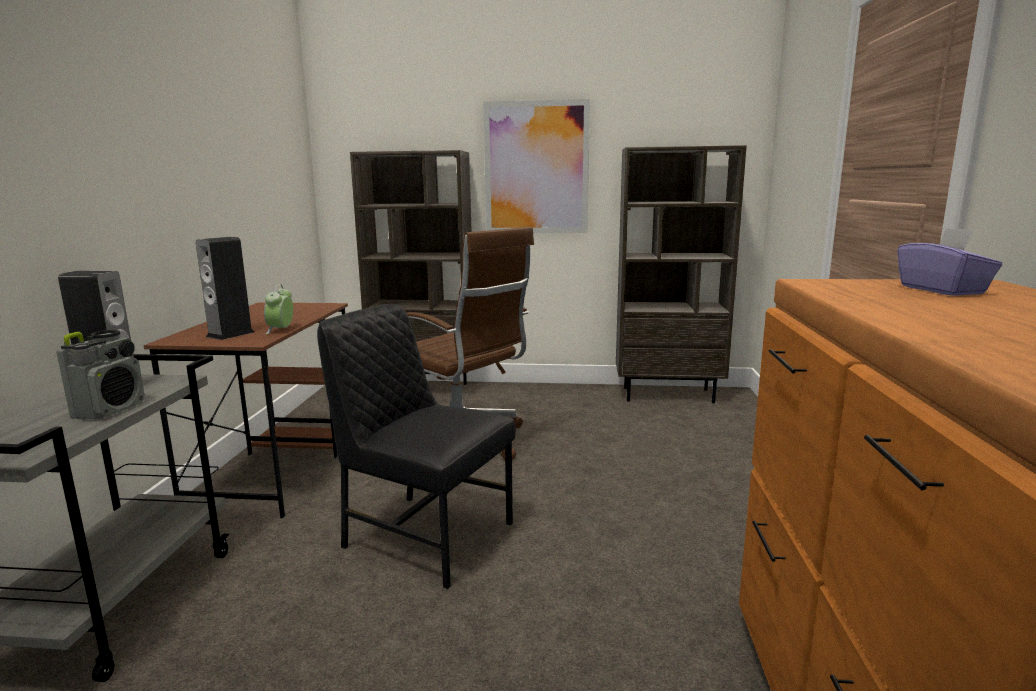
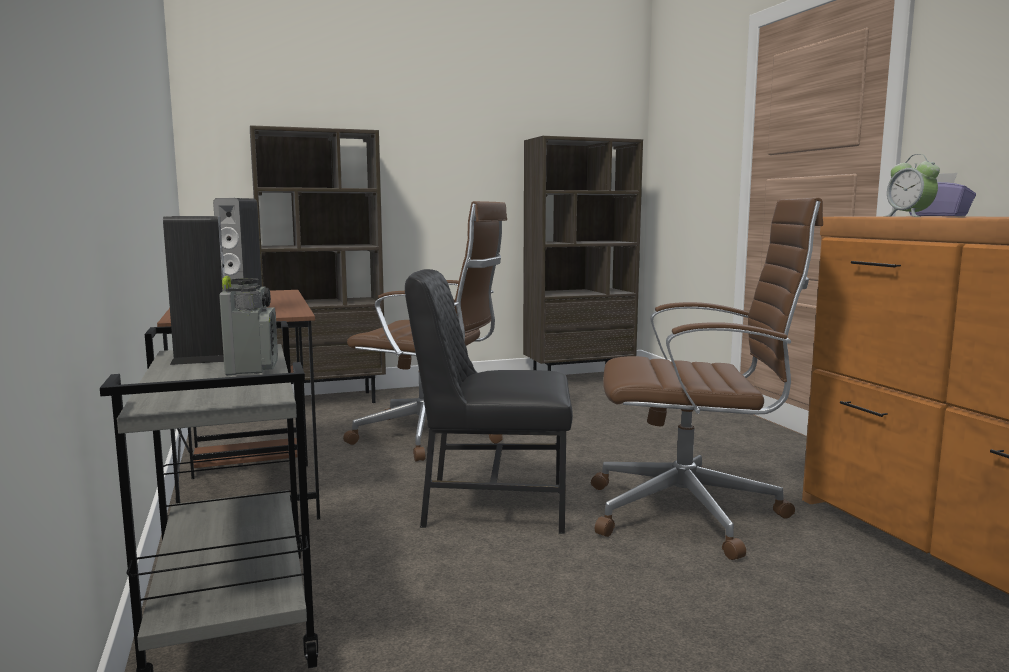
camera: 25 degrees left, 5 degrees down
(281, 330) = (294, 306): alarm clock -> alarm clock (909, 216)
(536, 168) = (439, 155): picture -> none
(597, 597) = (691, 513): none -> brown office chair

